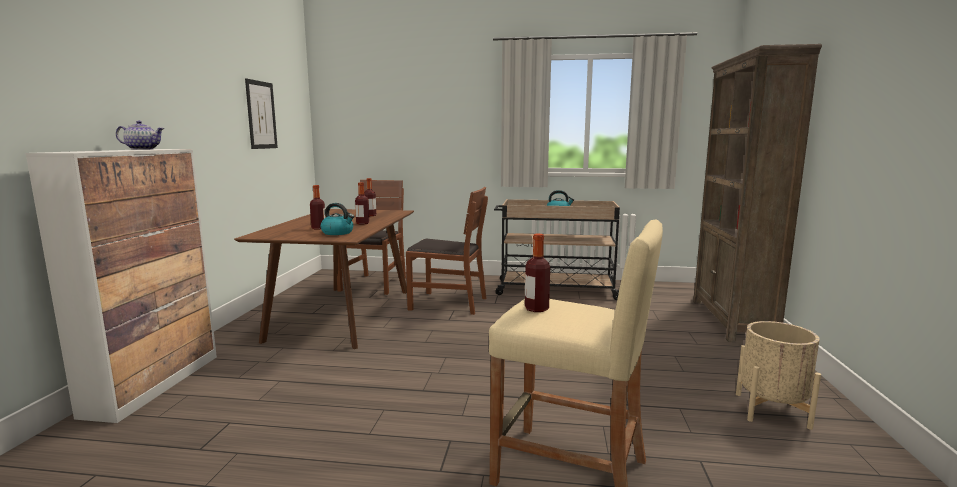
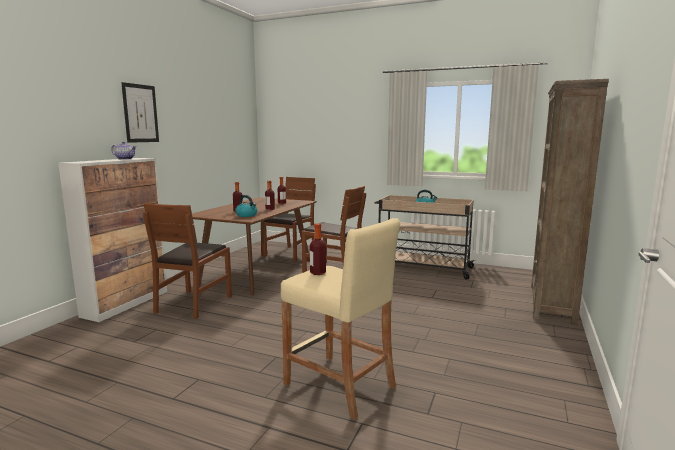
camera: 15 degrees right, 0 degrees up
(261, 115) = (215, 131): picture -> picture (140, 113)
(270, 372) = (193, 304): none -> brown chair
(771, 410) = (522, 369): beige planter -> none

